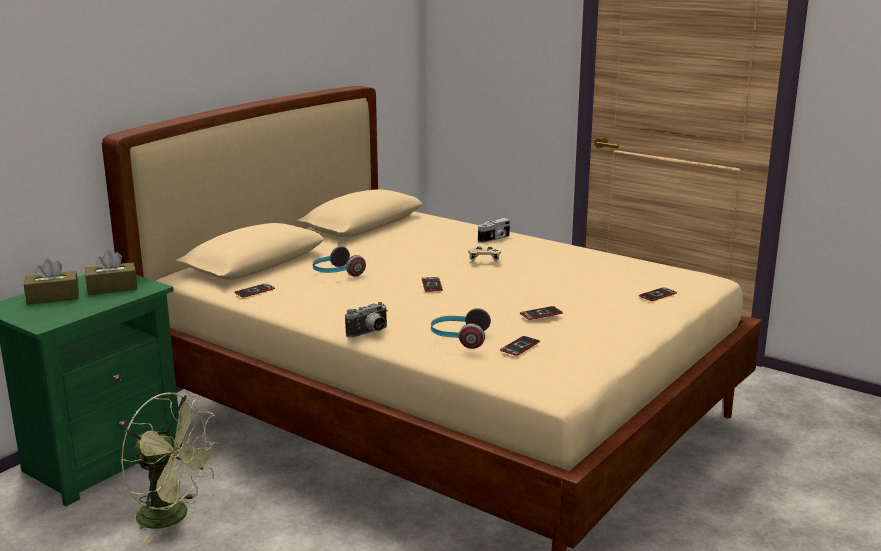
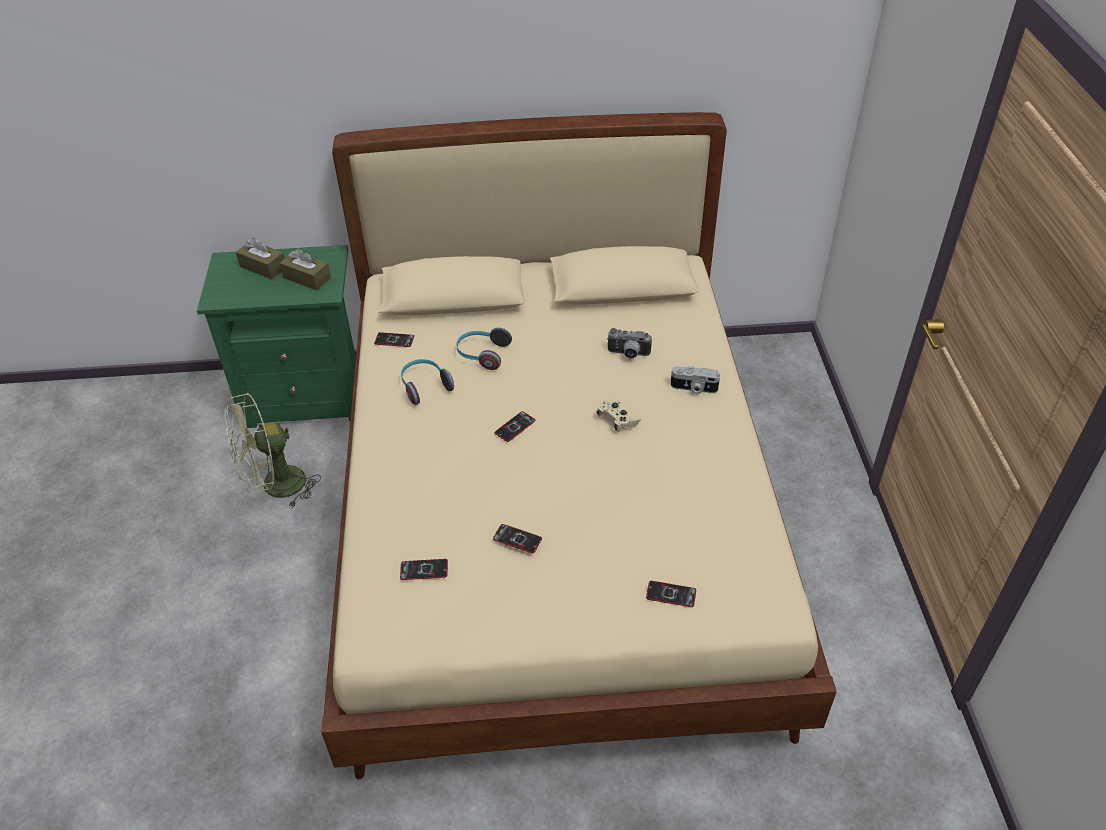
camera: 50 degrees right, 25 degrees up
(173, 517) = (275, 487): green fan -> green fan turned 75 degrees clockwise
(370, 333) = (374, 459): camera -> camera (628, 355)
(459, 338) = (405, 521): headphones -> headphones (425, 386)

